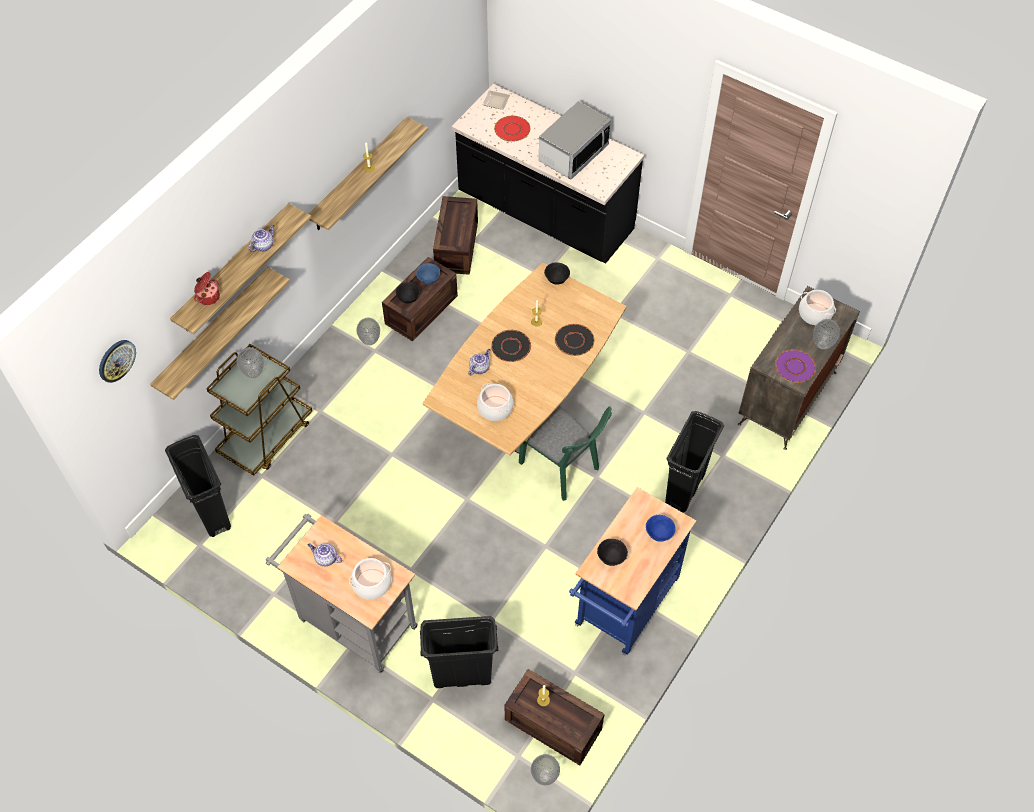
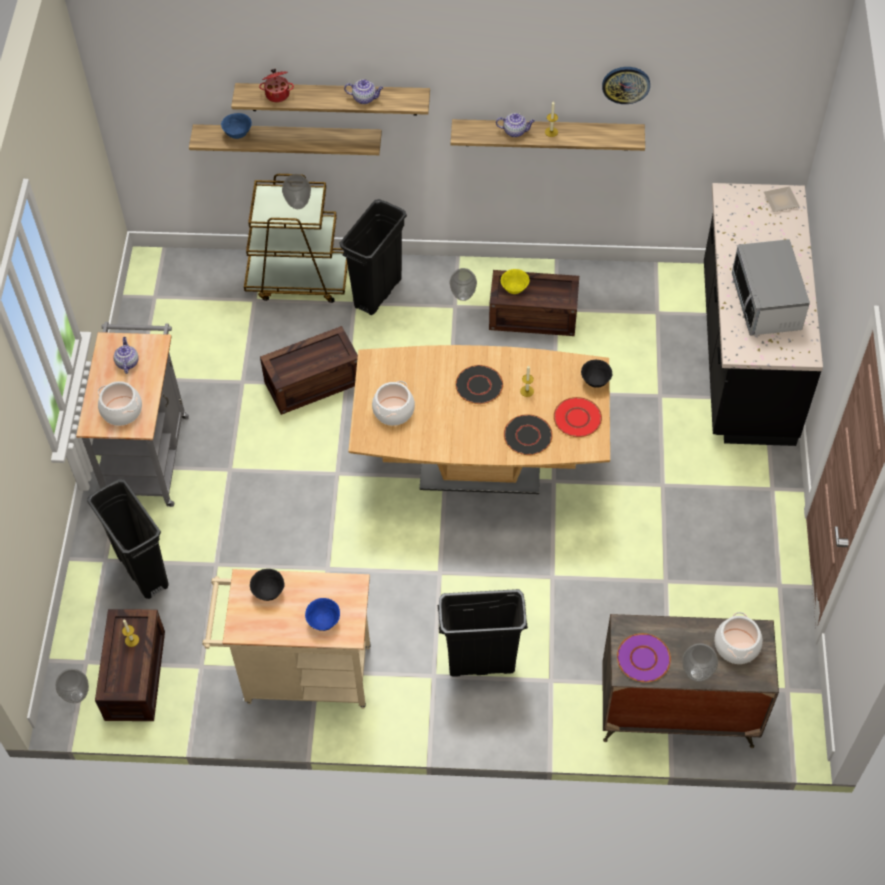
camera: 60 degrees right, 0 degrees up
(116, 360) = (158, 72): wall clock -> wall clock (626, 84)
(211, 512) = (192, 286): black trash can -> black trash can (378, 292)
(408, 299) = (514, 289): black bowl -> yellow bowl
(428, 280) = (551, 292): blue bowl -> blue bowl (238, 134)
(455, 245) = (637, 300): crate -> crate (313, 381)
(479, 368) = (433, 373): teapot -> teapot (515, 131)
(512, 129) = (753, 234): red plate -> red plate (577, 418)
(563, 469) = (428, 538): green chair -> none
(573, 153) = (766, 303): microwave -> microwave turned 75 degrees clockwise
(623, 608) = (299, 674): blue cart -> beige cart

